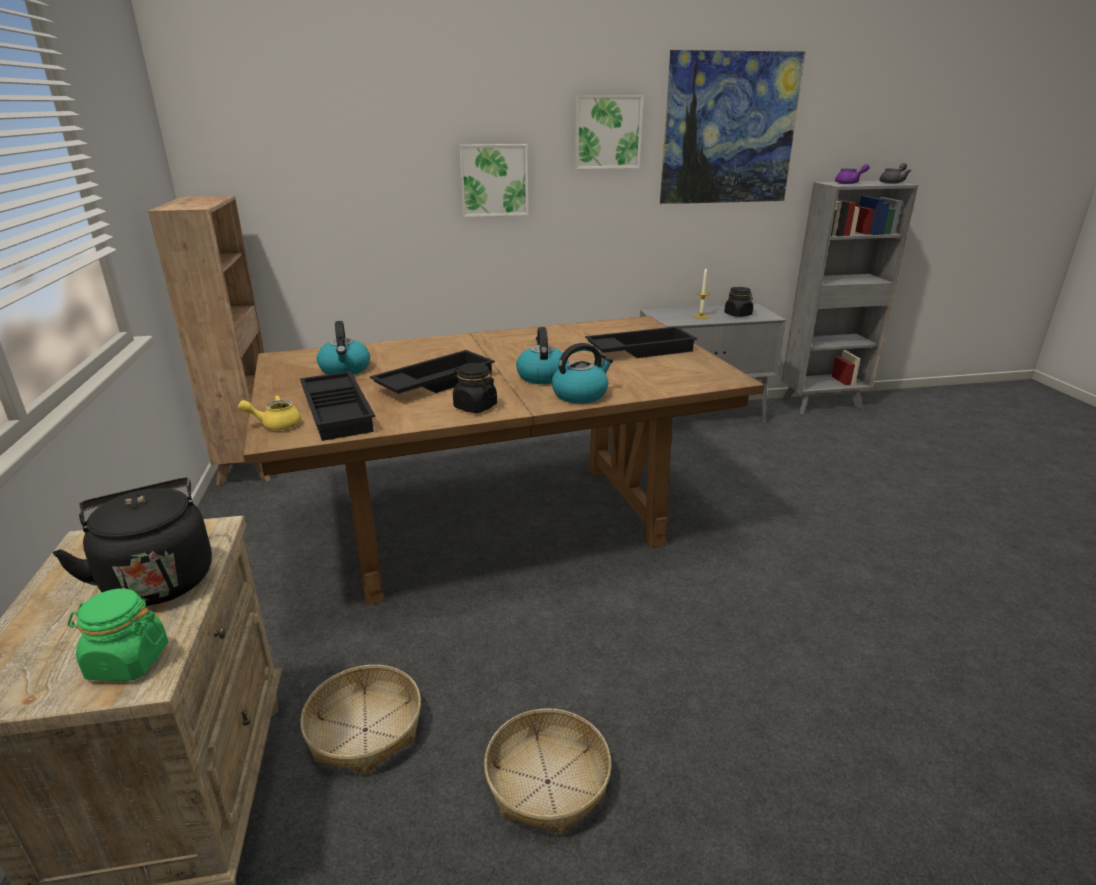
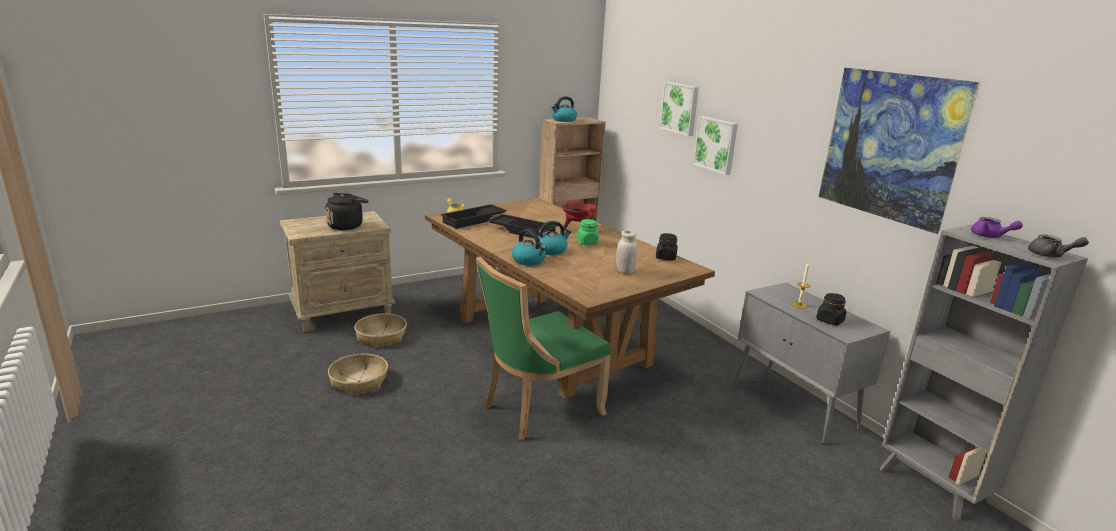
camera: 70 degrees right, 5 degrees down
(127, 661) = (305, 231): green jar -> green jar (587, 242)
(345, 369) = (527, 214): kettle -> kettle (563, 120)
(456, 350) = (577, 229): none -> red cooking pot
(475, 407) = (496, 241): black jar -> black jar (666, 257)
(607, 132) = (788, 126): picture -> picture (680, 108)
(640, 350) = (625, 271): black tray -> white jar
(686, 571) = (538, 409): none -> green chair

